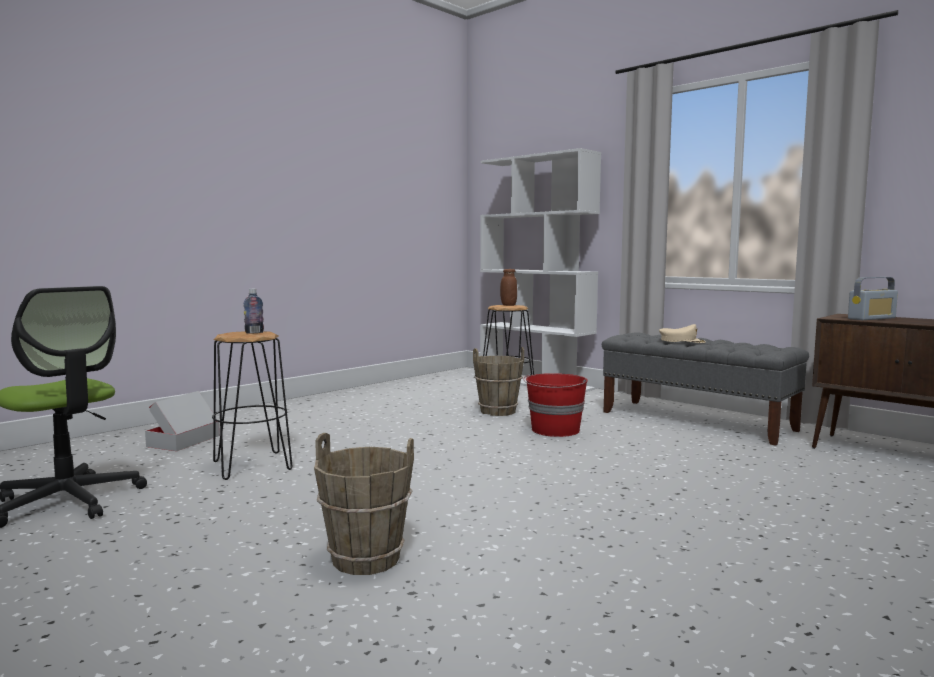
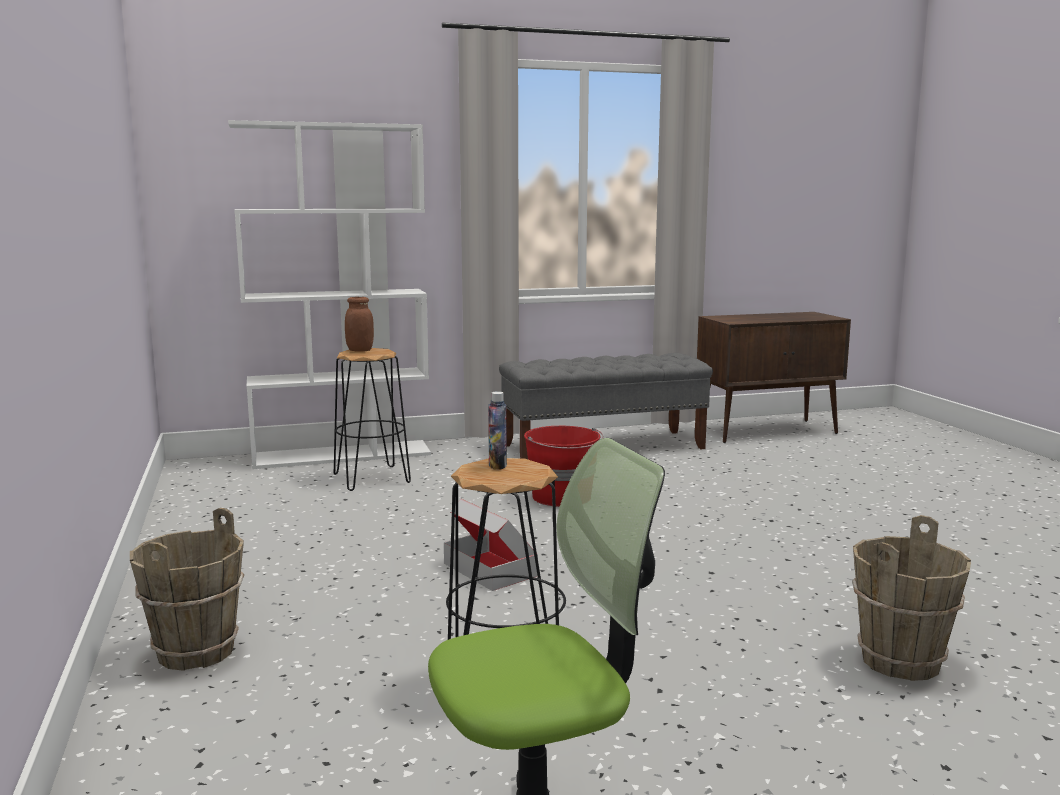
camera: 60 degrees left, 5 degrees up
(184, 441) = (273, 726): cardboard box -> cardboard box (490, 570)
(497, 411) = (444, 500): brown bucket -> brown bucket (195, 652)
(682, 341) = (597, 363): beige cap -> none
(871, 318) = (748, 319): radio -> none

